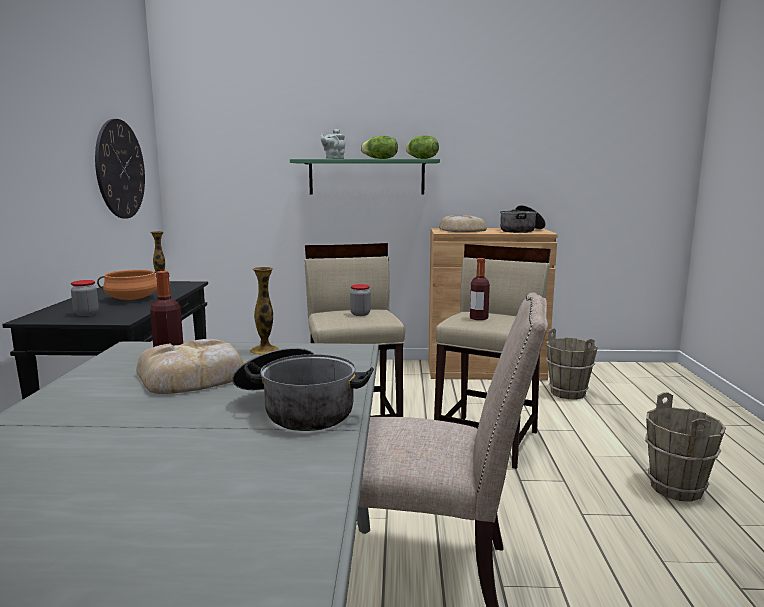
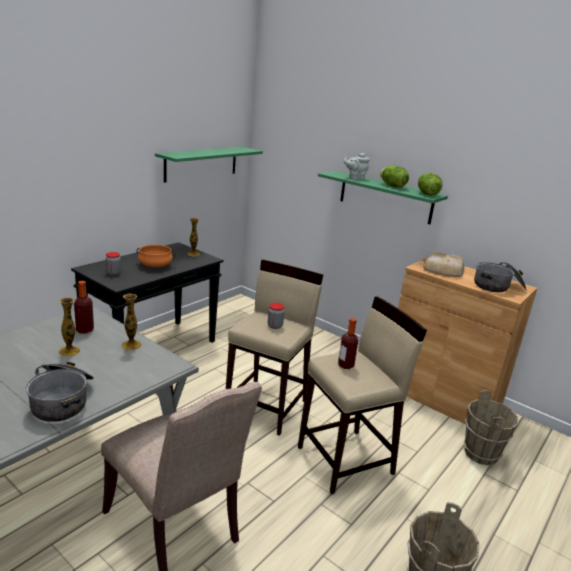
camera: 35 degrees right, 10 degrees up
(120, 169) = (201, 163): wall clock -> green shelf
(194, 376) = (69, 351): bread -> vase

